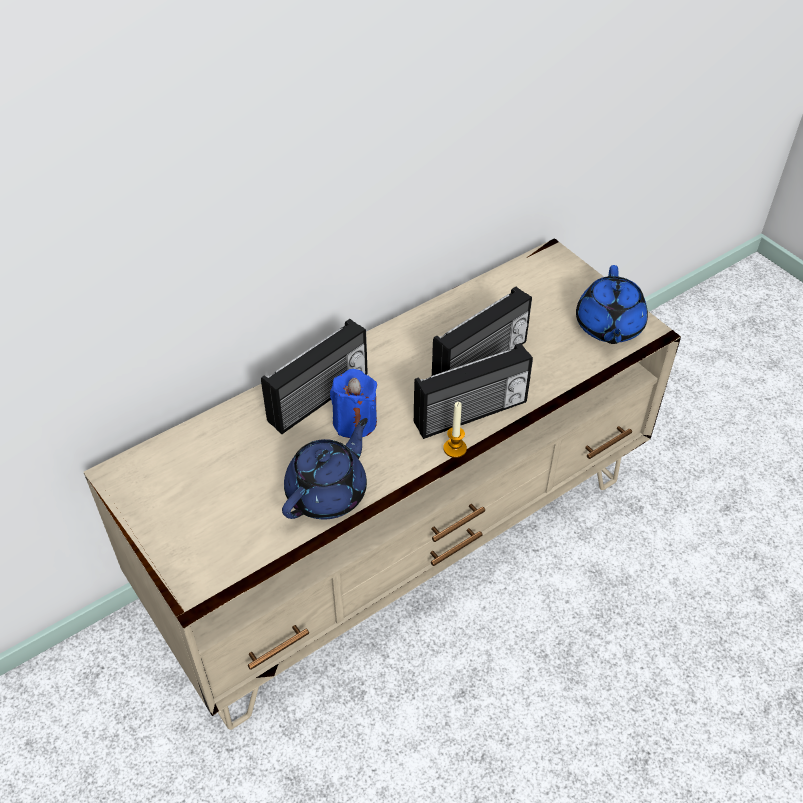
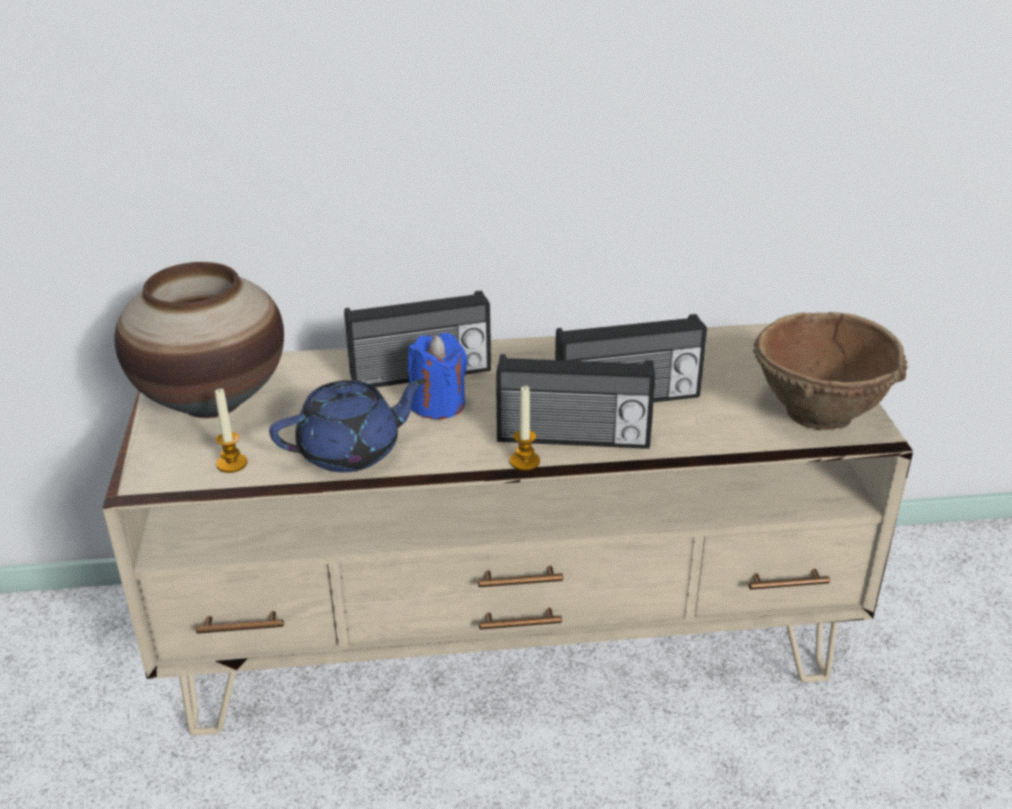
camera: 30 degrees right, 15 degrees down
(180, 492) = (213, 402): none -> vase
(248, 543) = (232, 464): none -> candle
(608, 327) = (819, 414): blue teapot -> brown bowl

